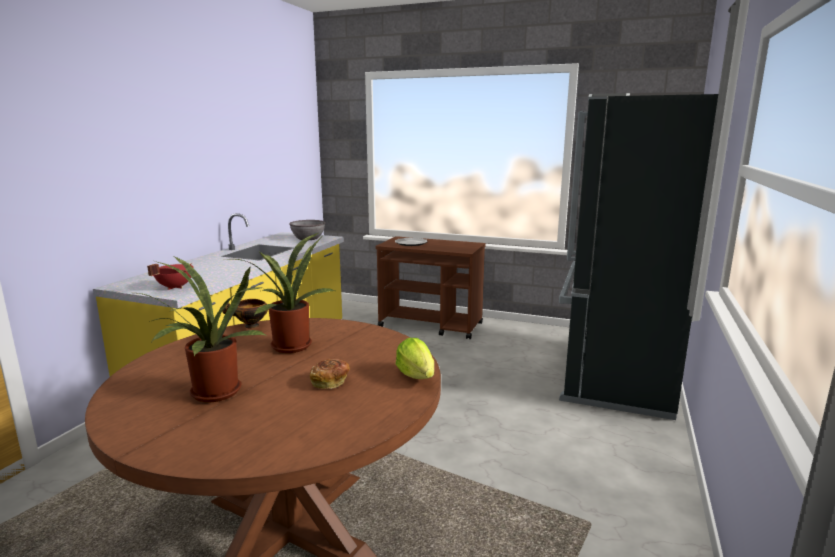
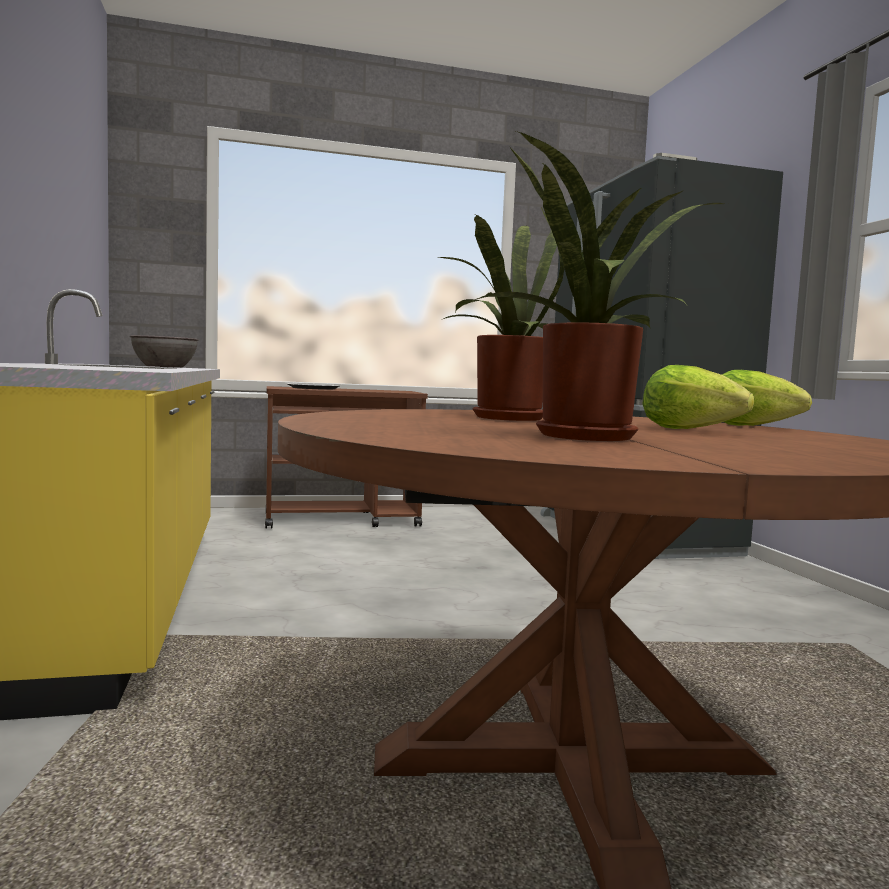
camera: 35 degrees left, 10 degrees down
(174, 287) = (100, 368): red cooking pot -> none
(250, 326) = (366, 411): bowl -> none
(330, 382) = (688, 430): bread -> lettuce

